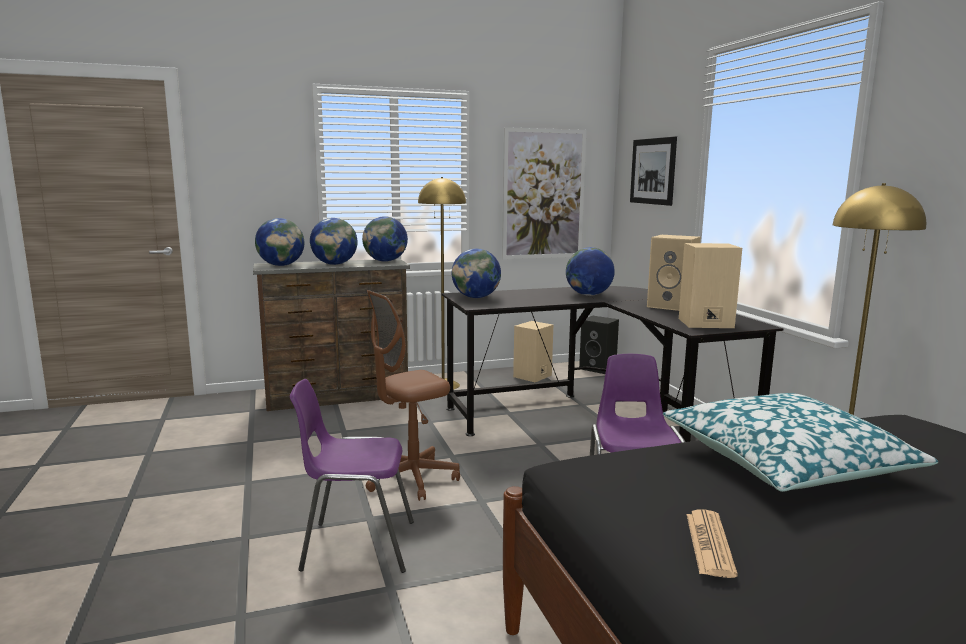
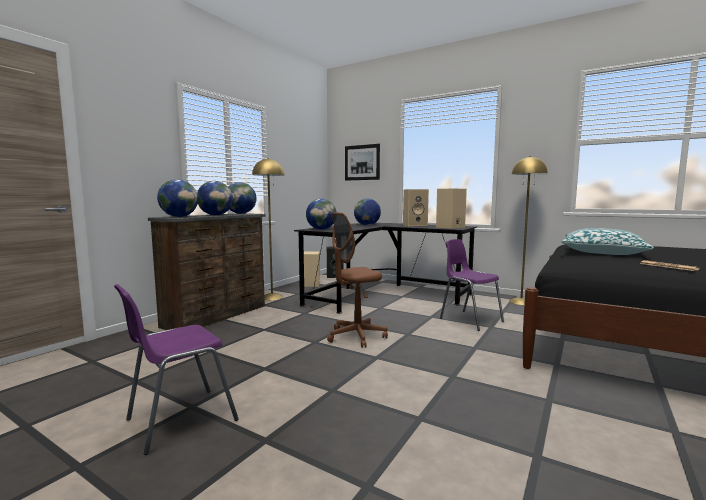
camera: 40 degrees left, 5 degrees down
(356, 545) = (398, 369): purple chair -> purple chair (178, 420)
(411, 479) = (356, 336): brown office chair -> brown office chair turned 45 degrees clockwise
(543, 194) = (300, 175): picture -> none

